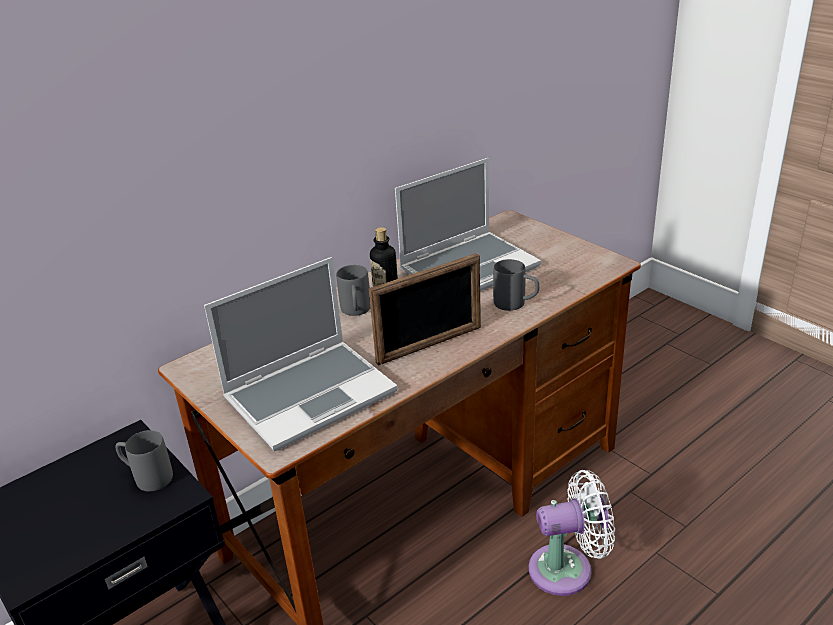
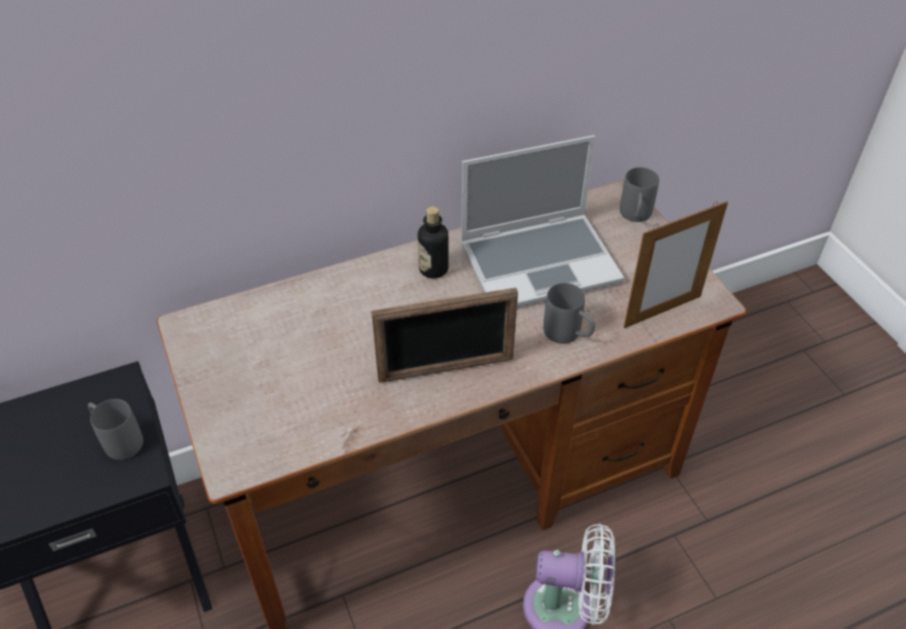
camera: 15 degrees right, 15 degrees up
(311, 394) = (293, 403): laptop -> none
(356, 312) = (387, 295): grey mug -> grey mug (635, 217)
(579, 276) = (662, 311): none -> picture frame

